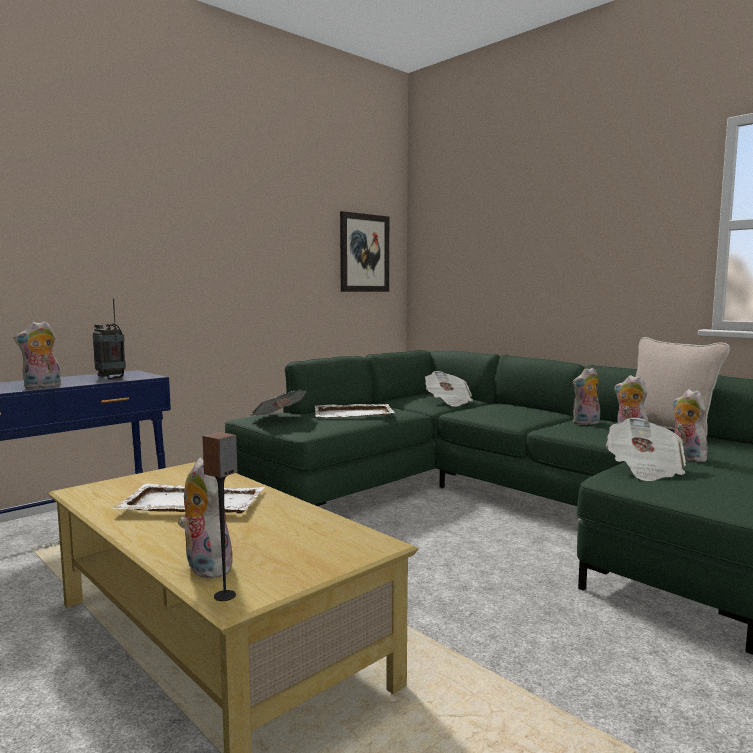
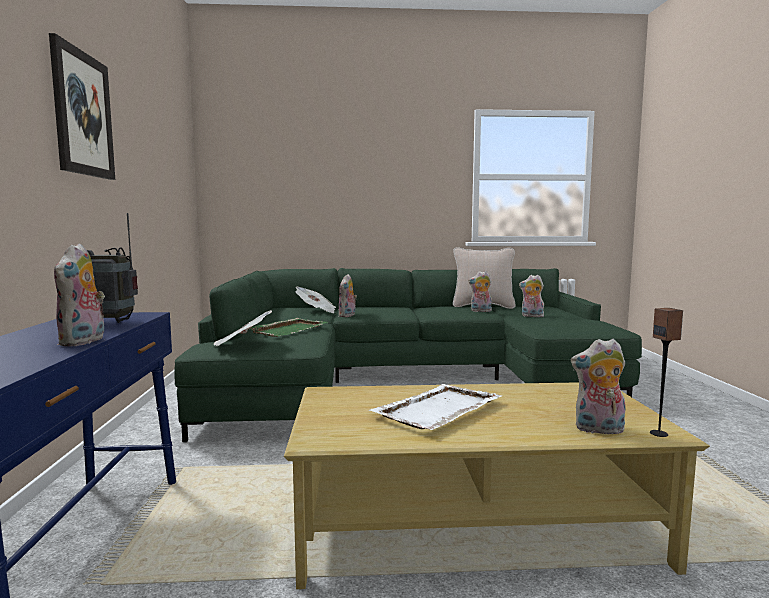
camera: 50 degrees left, 0 degrees up
(354, 414) = (289, 329): white tray -> green tray
(364, 253) = (178, 177): picture -> picture (82, 114)
(586, 423) = (441, 309): plush toy -> plush toy (347, 315)
(644, 469) = (541, 324): newspaper -> none

